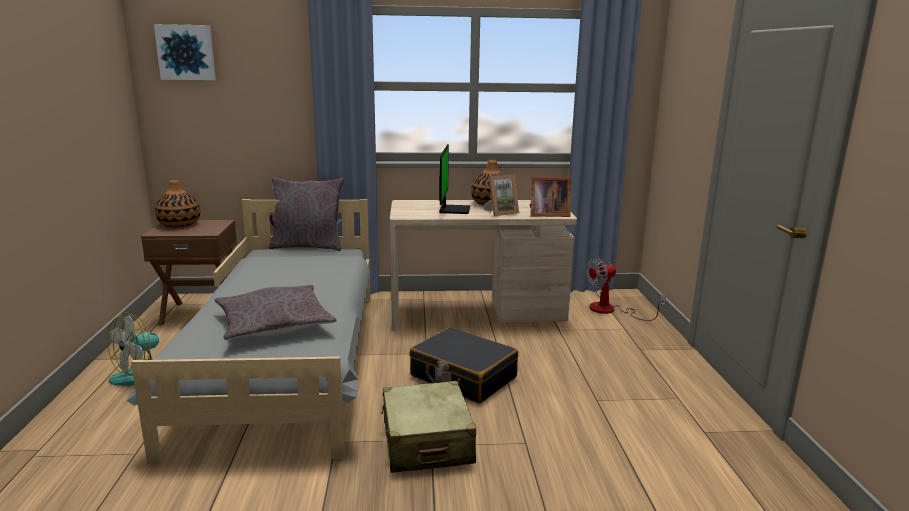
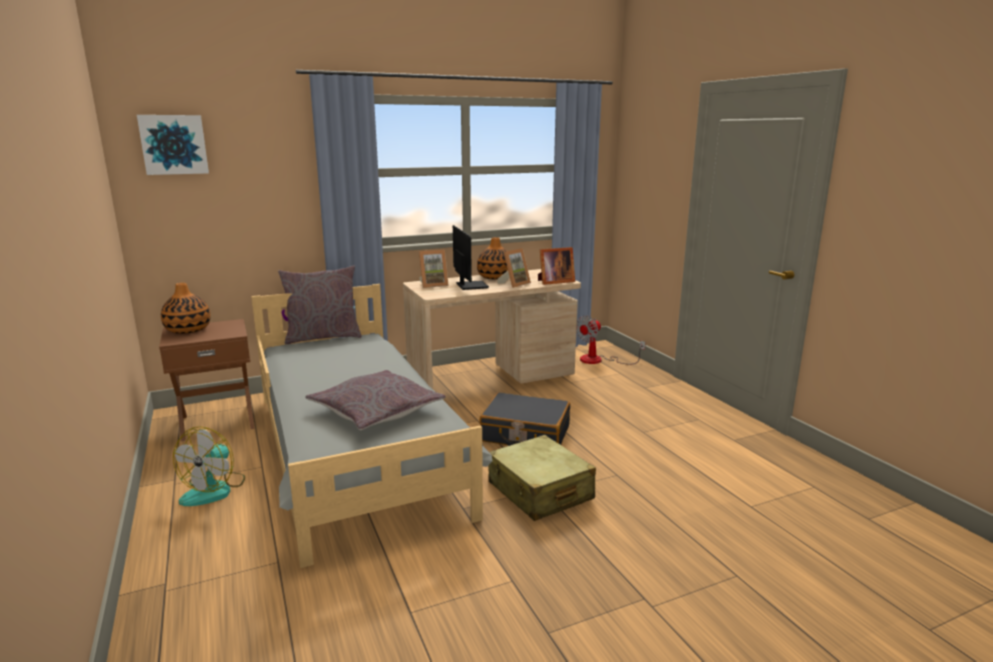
camera: 20 degrees left, 0 degrees up
(418, 205) = (433, 285): none -> picture frame

